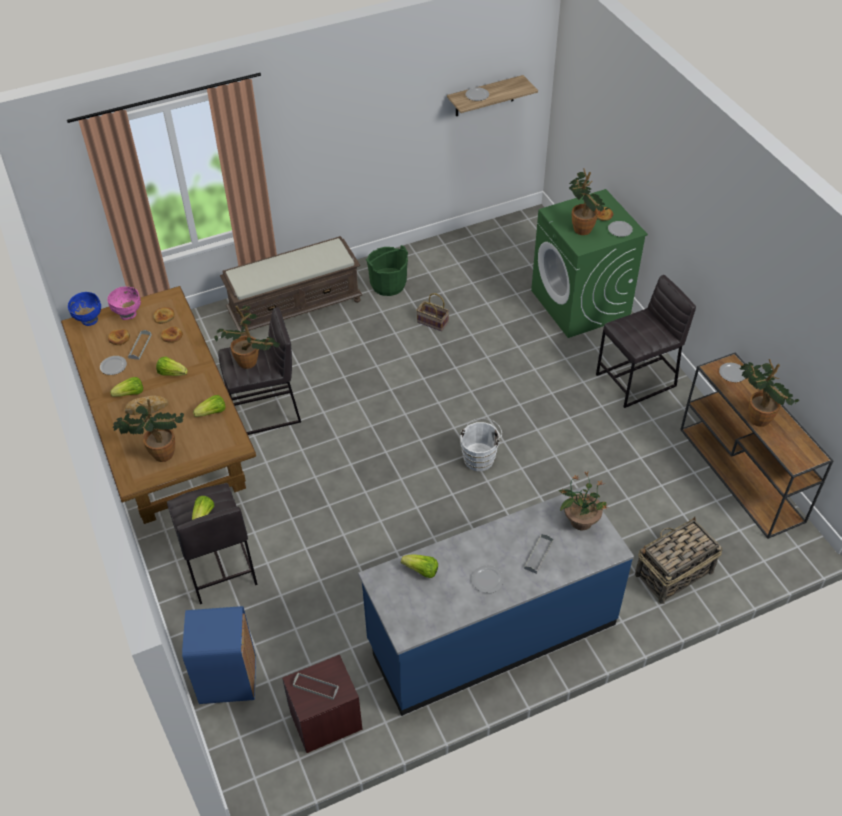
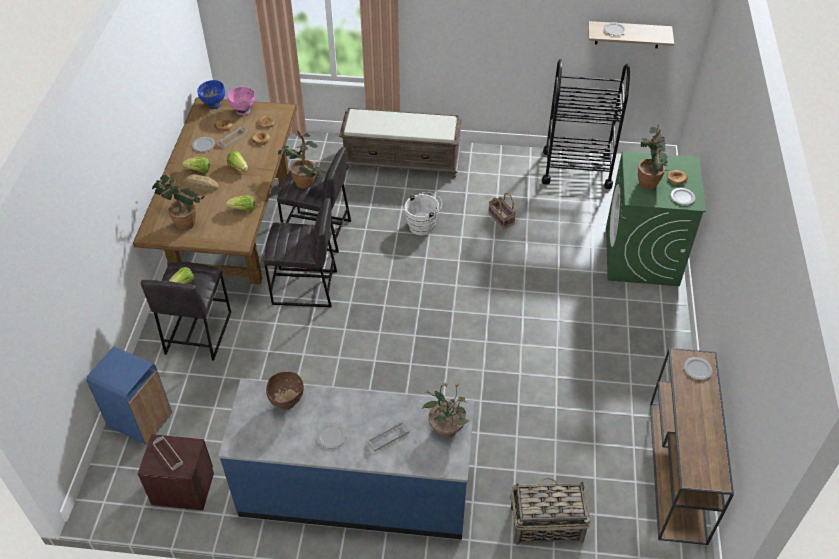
camera: 30 degrees right, 0 degrees up
(388, 284) = (488, 173): green bucket -> none
(421, 571) = (287, 402): lettuce -> brown bowl
(466, 248) = (576, 169): none -> black cart
(480, 457) = (455, 345): white bucket -> white bucket (423, 225)
(637, 380) = (642, 343): grey stool -> grey stool (305, 288)
(757, 415) = (691, 417): potted plant -> none

